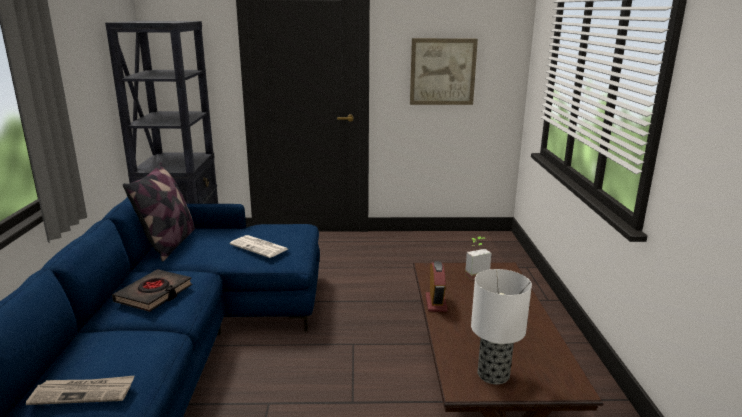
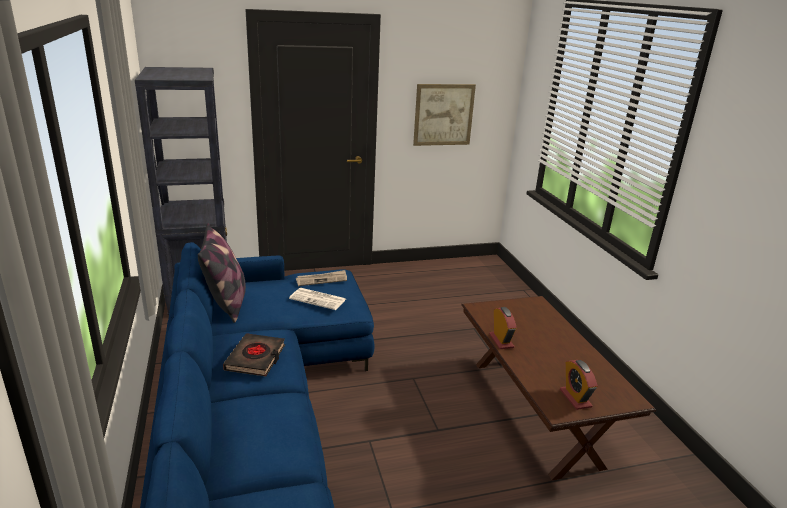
camera: 15 degrees left, 5 degrees up
(83, 392) = (264, 459): newspaper -> newspaper (322, 279)
(474, 273) = (516, 310): potted plant -> none
(494, 375) = (575, 398): table lamp -> alarm clock

